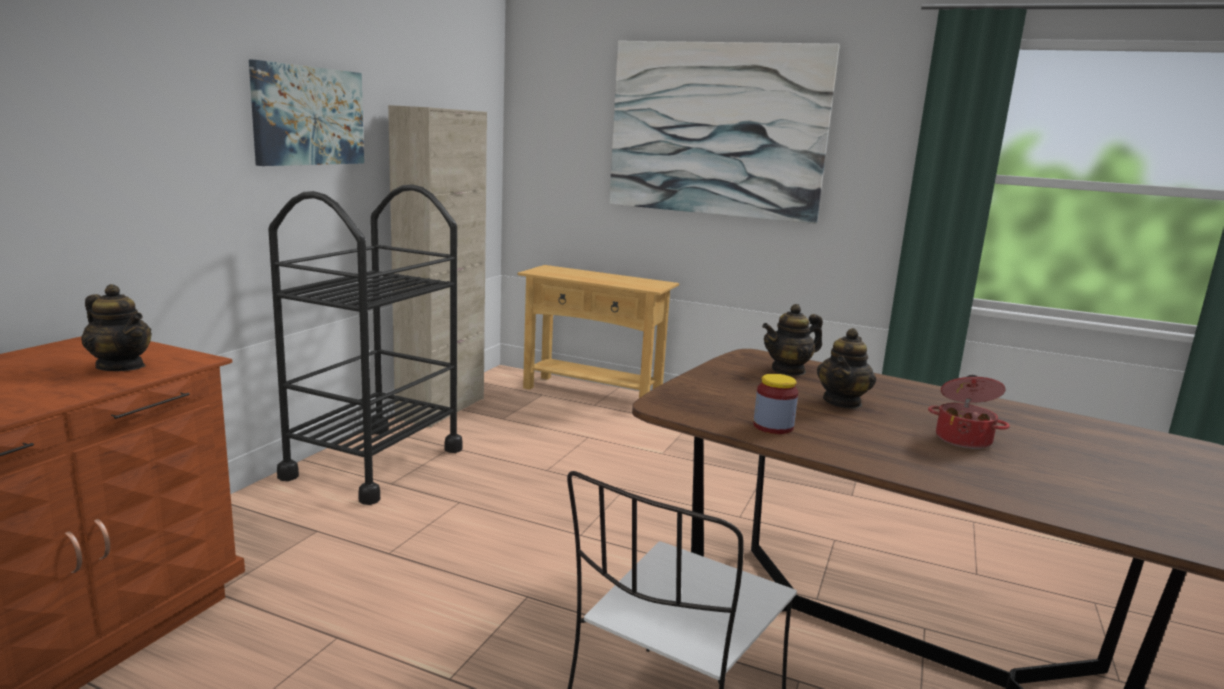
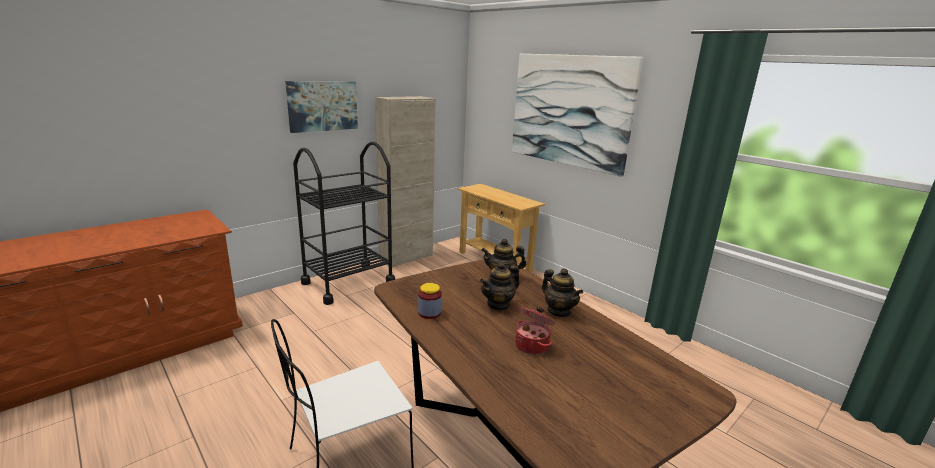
camera: 25 degrees right, 5 degrees up
(121, 366) = (186, 229): teapot -> teapot (559, 311)

